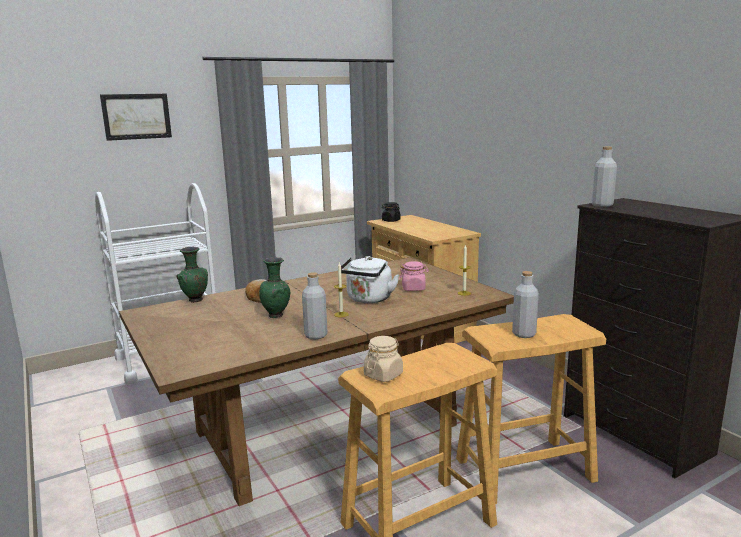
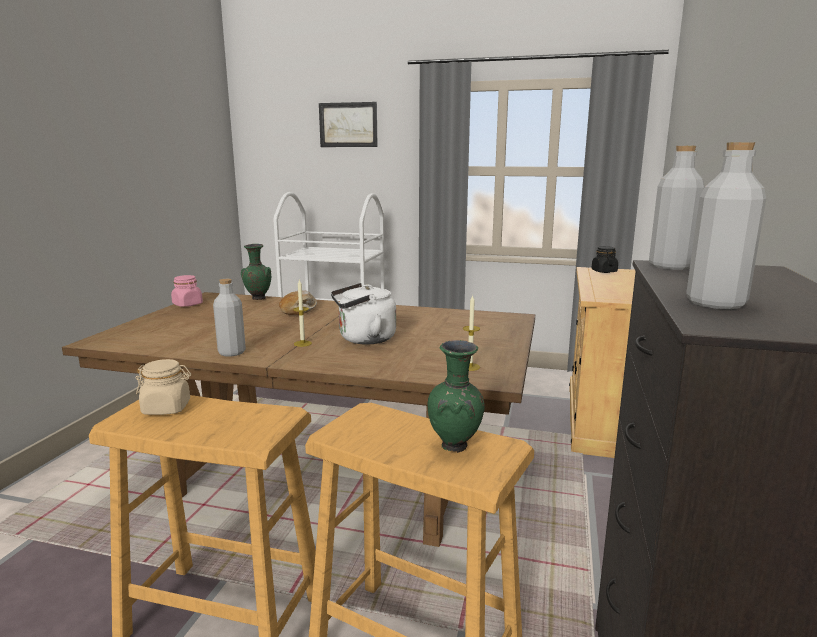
camera: 45 degrees right, 0 degrees up
(277, 316) = (262, 327): green vase -> green vase (455, 447)
(414, 288) = (435, 344): pink jar -> pink jar (188, 304)
(524, 334) = (396, 439): grey bottle -> grey bottle (715, 303)

